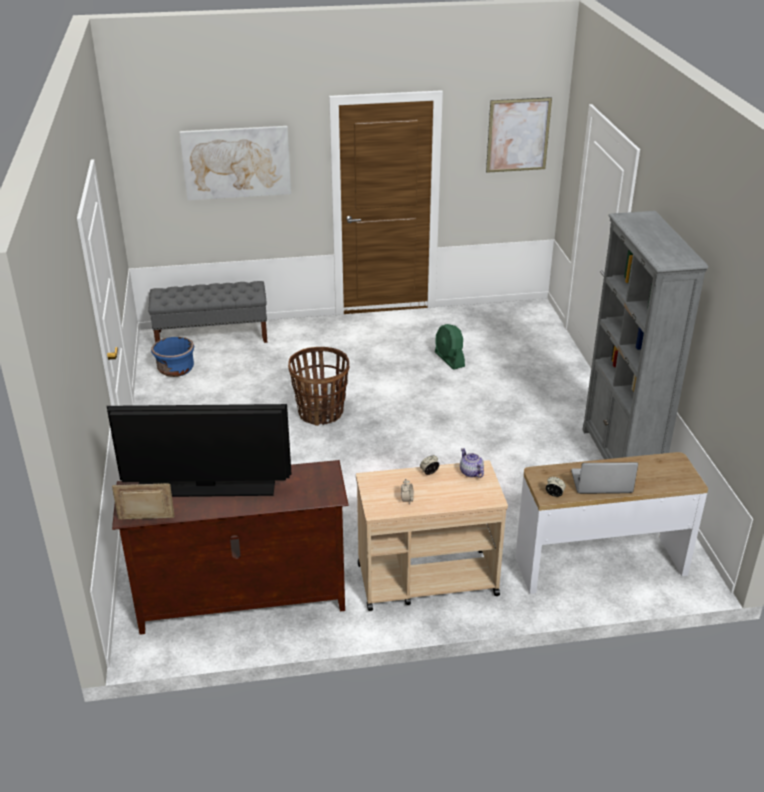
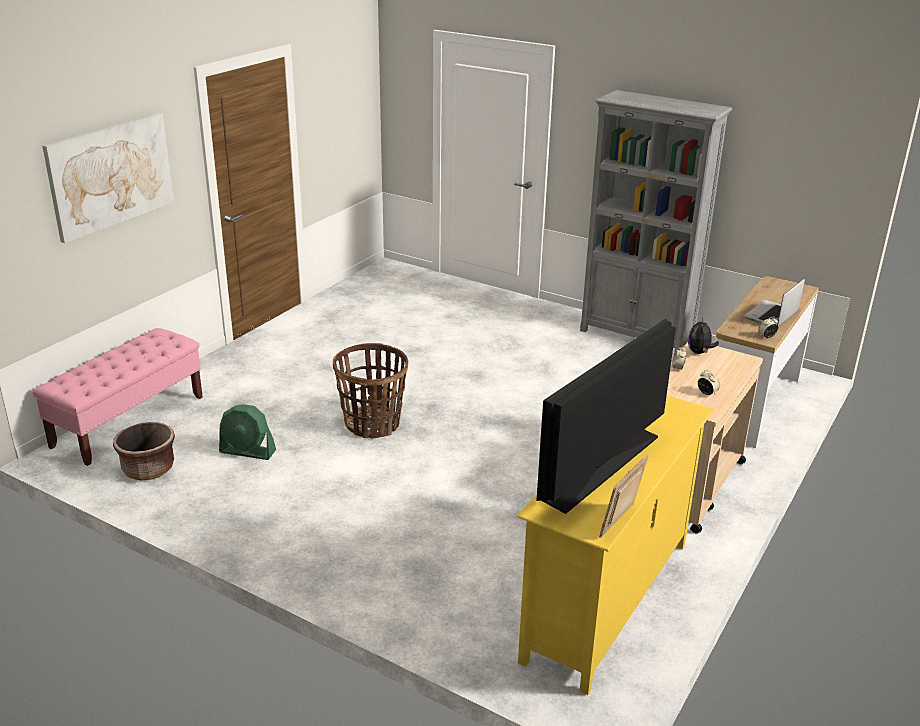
camera: 50 degrees left, 5 degrees down
(175, 370) = (148, 469): blue planter -> brown planter
(212, 336) = (129, 421): grey bench -> pink bench
(242, 602) = (608, 601): brown tv stand -> yellow tv stand
(449, 359) = (396, 331): green fan -> green fan (248, 451)
(471, 472) = (699, 352): teapot -> plush toy
(518, 135) = (349, 84): picture -> none

